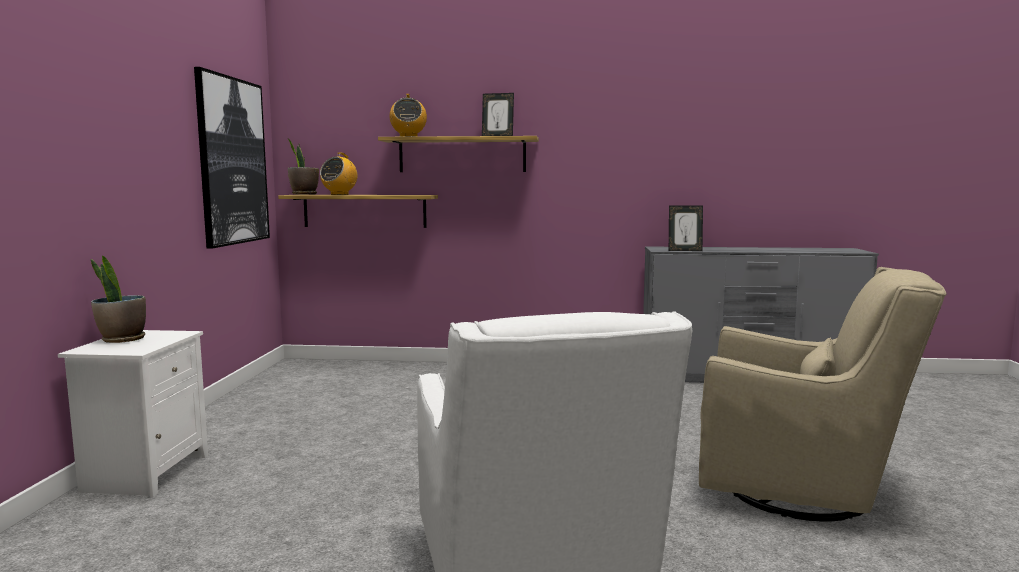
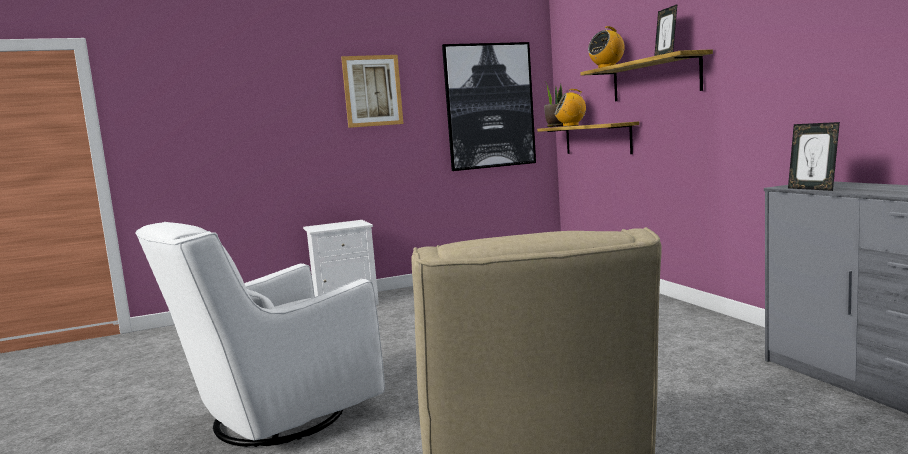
camera: 65 degrees right, 0 degrees up
(122, 339) = (338, 224): potted plant -> none
(130, 118) = (372, 91): none -> picture

